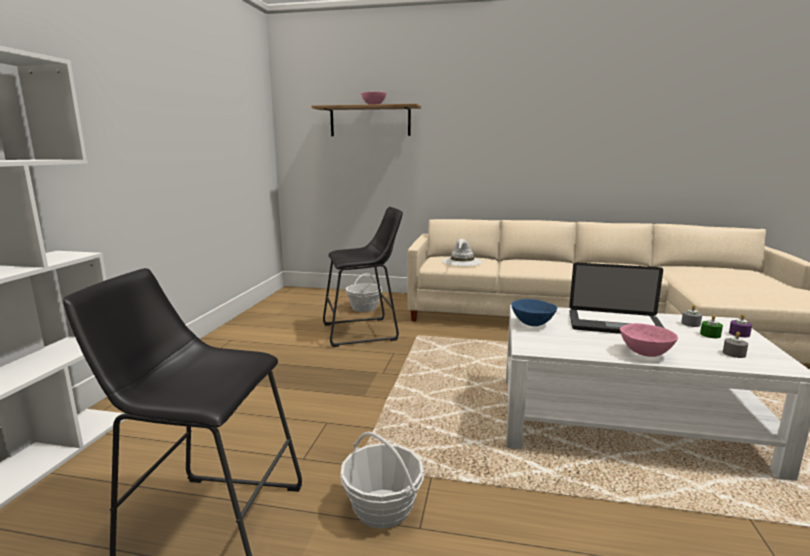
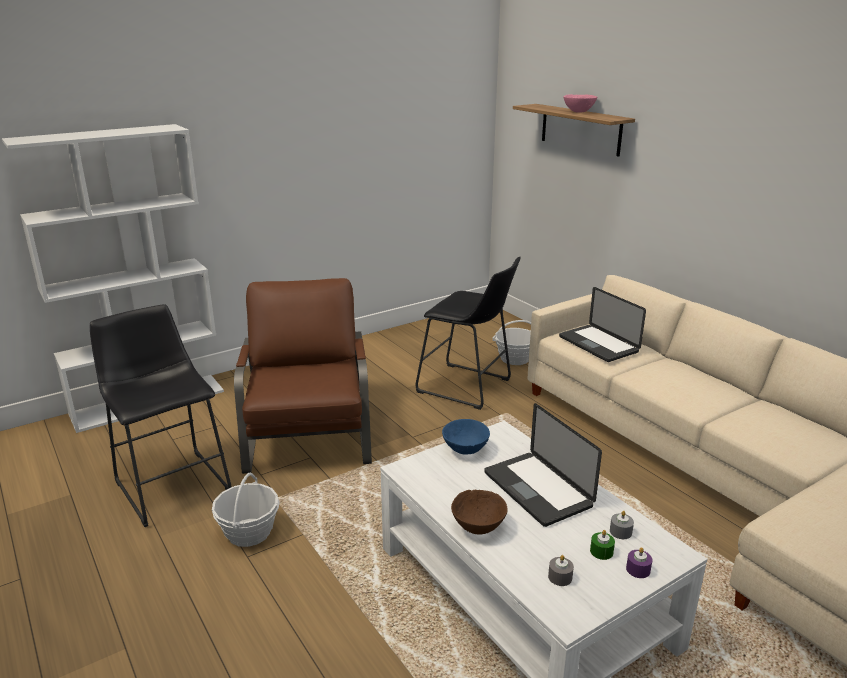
camera: 45 degrees right, 10 degrees up
(288, 406) = (309, 431): none -> brown armchair
(462, 261) = (598, 344): white hat -> laptop
(646, 353) = (479, 527): pink bowl -> brown bowl

